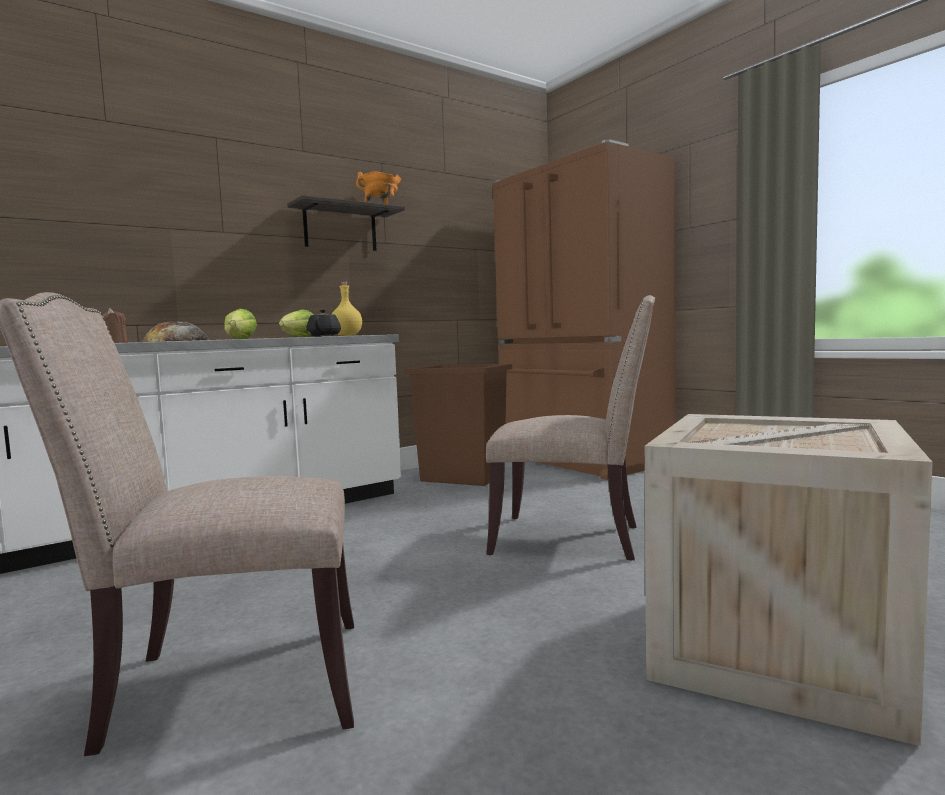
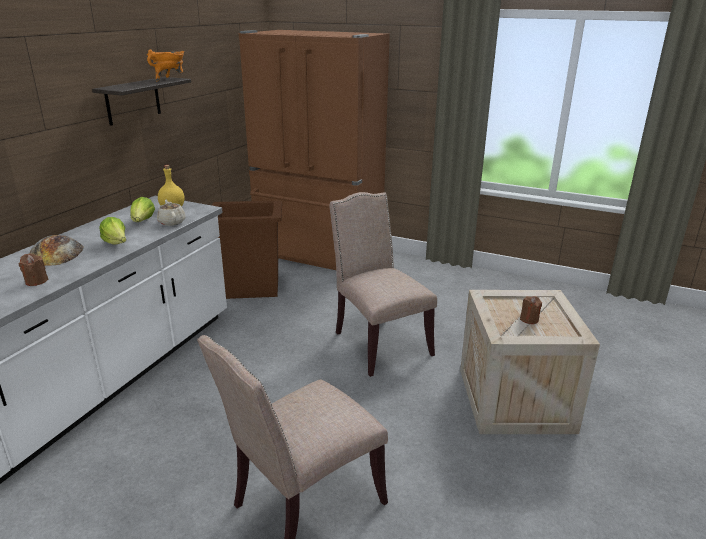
camera: 30 degrees left, 20 degrees up
(324, 336) = (172, 222): black teapot -> beige teapot
(574, 539) = (378, 342): beige chair -> beige chair turned 105 degrees counterclockwise
(773, 435) = (529, 319): none -> brown candle

